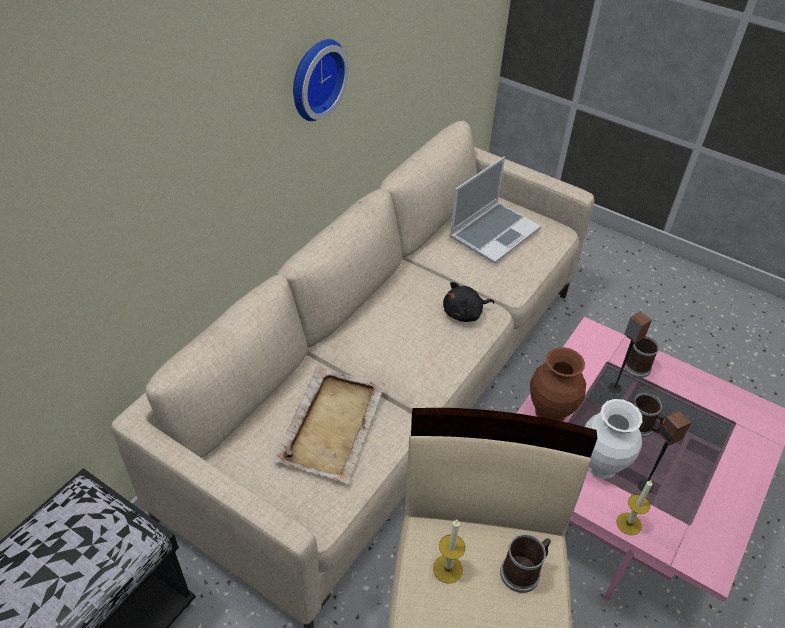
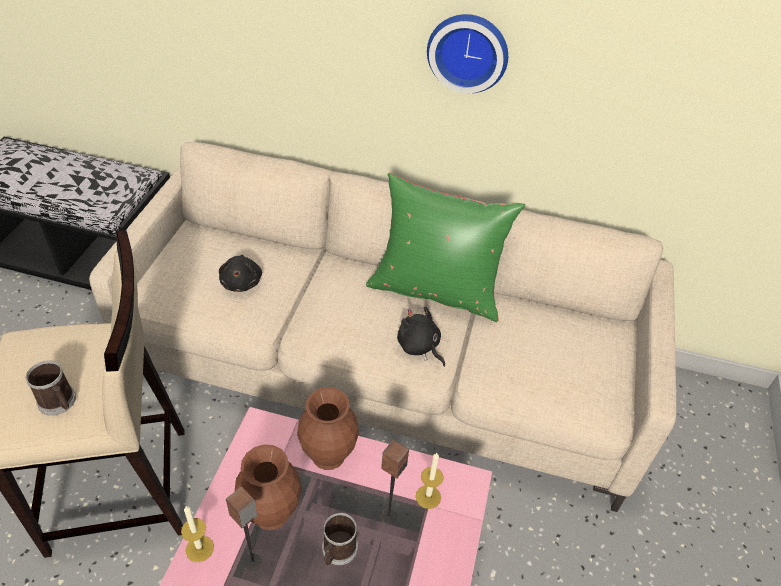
camera: 70 degrees right, 0 degrees up
(332, 424) = (241, 282): beige tray -> black plush toy
(402, 283) = (435, 291): none -> green pillow
(447, 569) = (59, 350): candle -> candle (428, 497)
(494, 232) = (560, 349): laptop -> none
(600, 464) = (271, 511): white vase -> brown vase
(635, 364) = (436, 537): mug -> none

